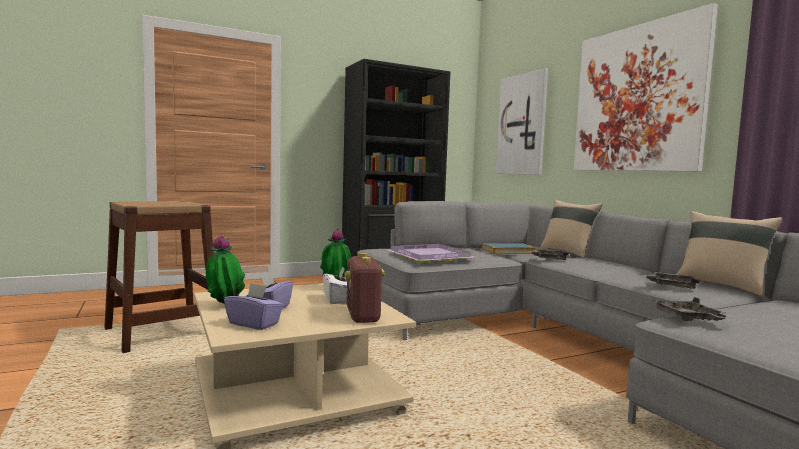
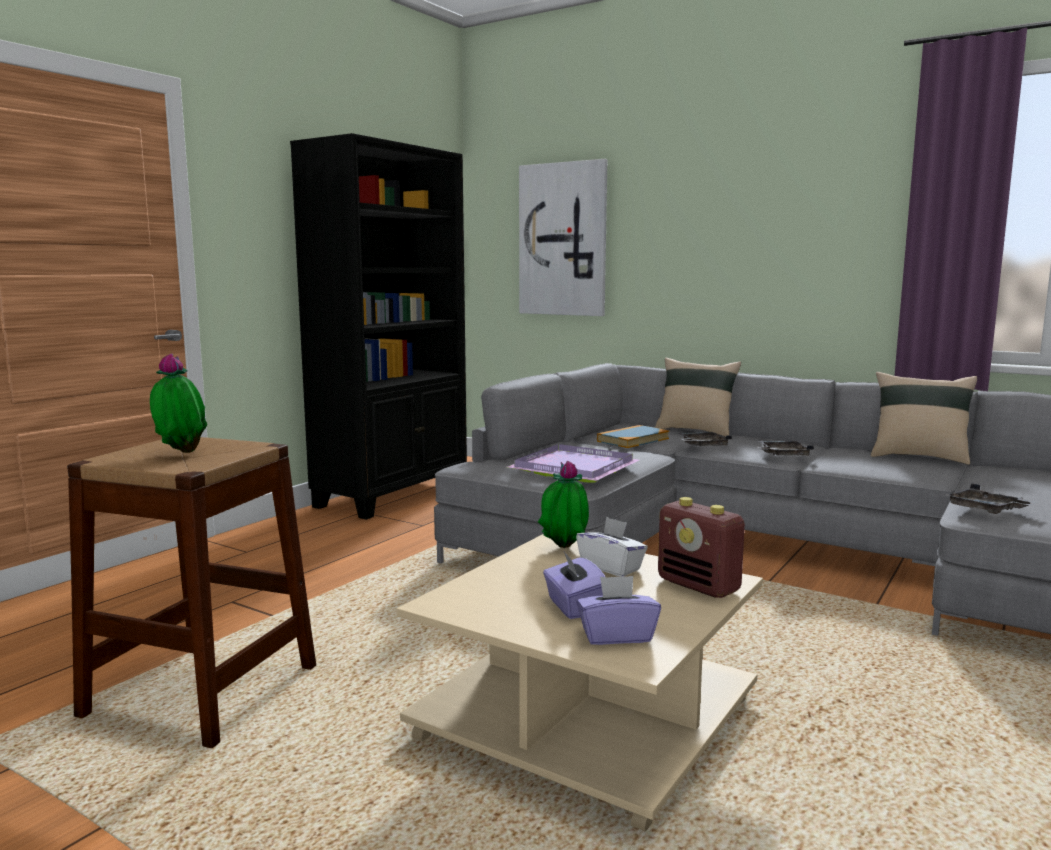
camera: 30 degrees left, 5 degrees up
(224, 306) = (504, 619): potted plant -> potted plant (180, 453)
(637, 99) = (757, 218): picture -> none
(671, 286) = (887, 466): grey tray -> grey tray (782, 455)

